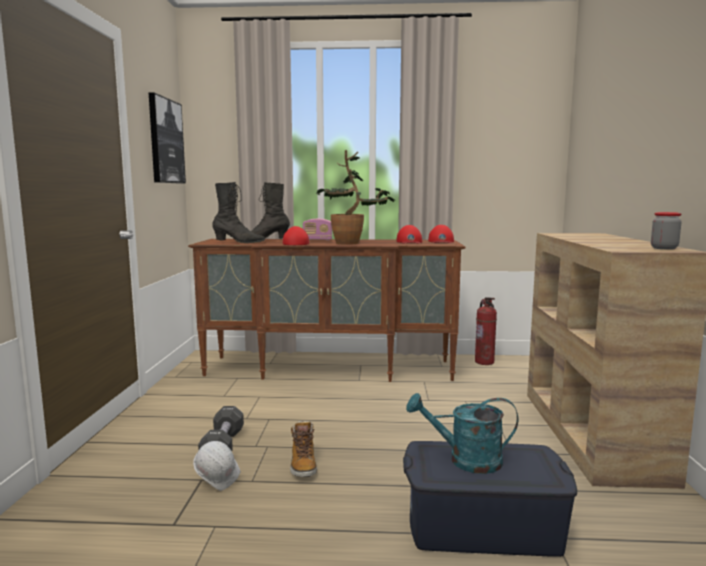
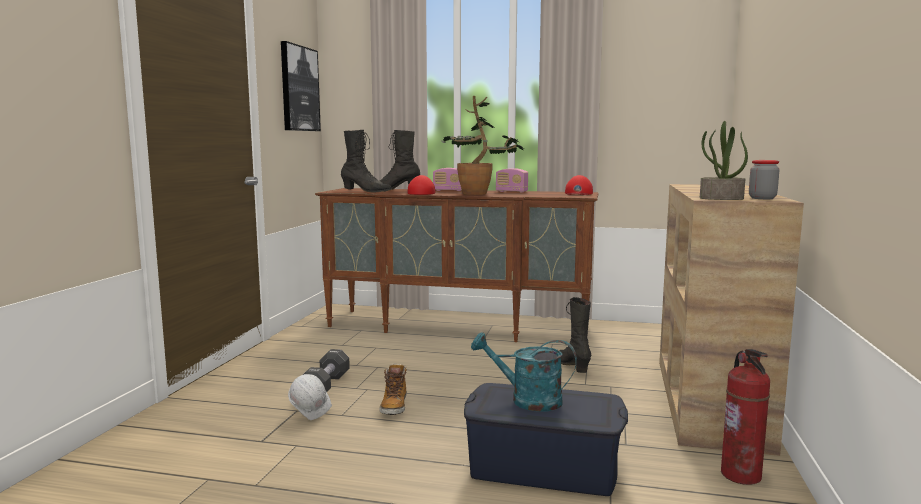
camera: 10 degrees right, 0 degrees up
(378, 240) = (511, 191): none -> radio
(409, 242) = (543, 193): red cap -> none
(454, 404) = (573, 366): none -> black boot
(484, 362) = (630, 329): fire extinguisher -> fire extinguisher (741, 475)
(630, 249) = (721, 198): none -> potted plant

